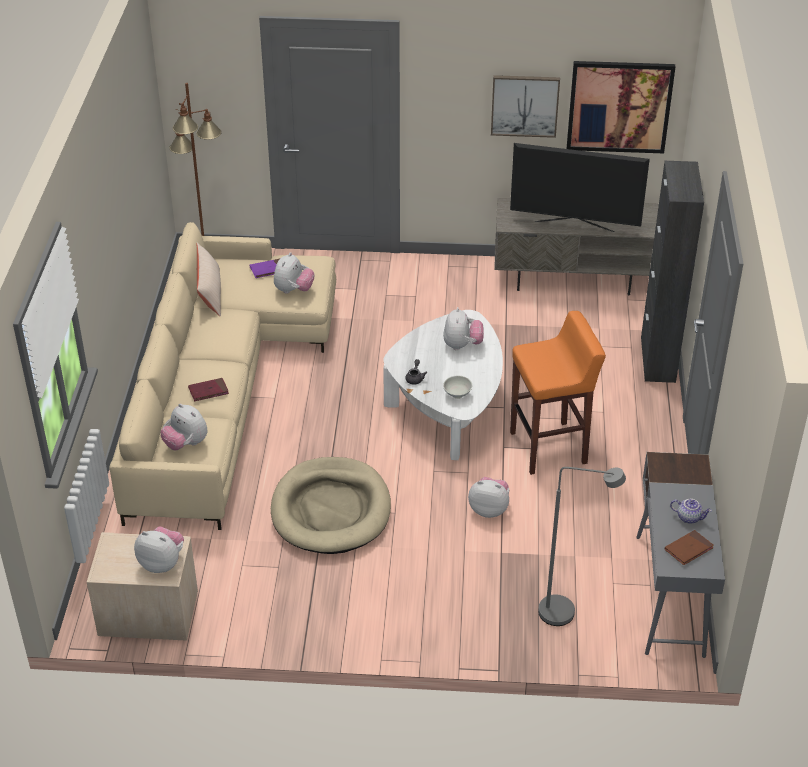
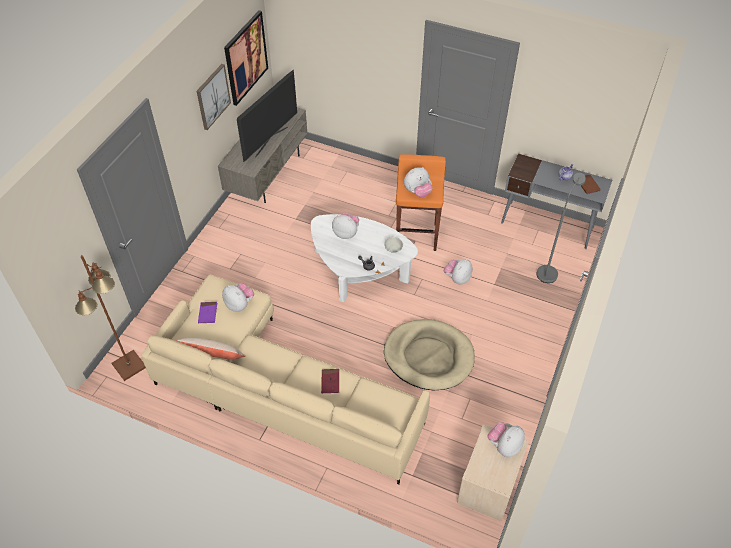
camera: 70 degrees left, 10 degrees up
(186, 444) = (381, 408): plush toy -> plush toy (417, 192)
(658, 360) = (363, 164): black cabinet -> none

